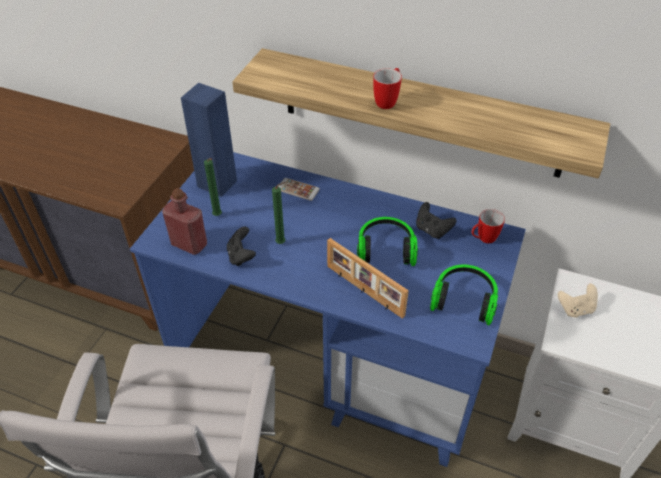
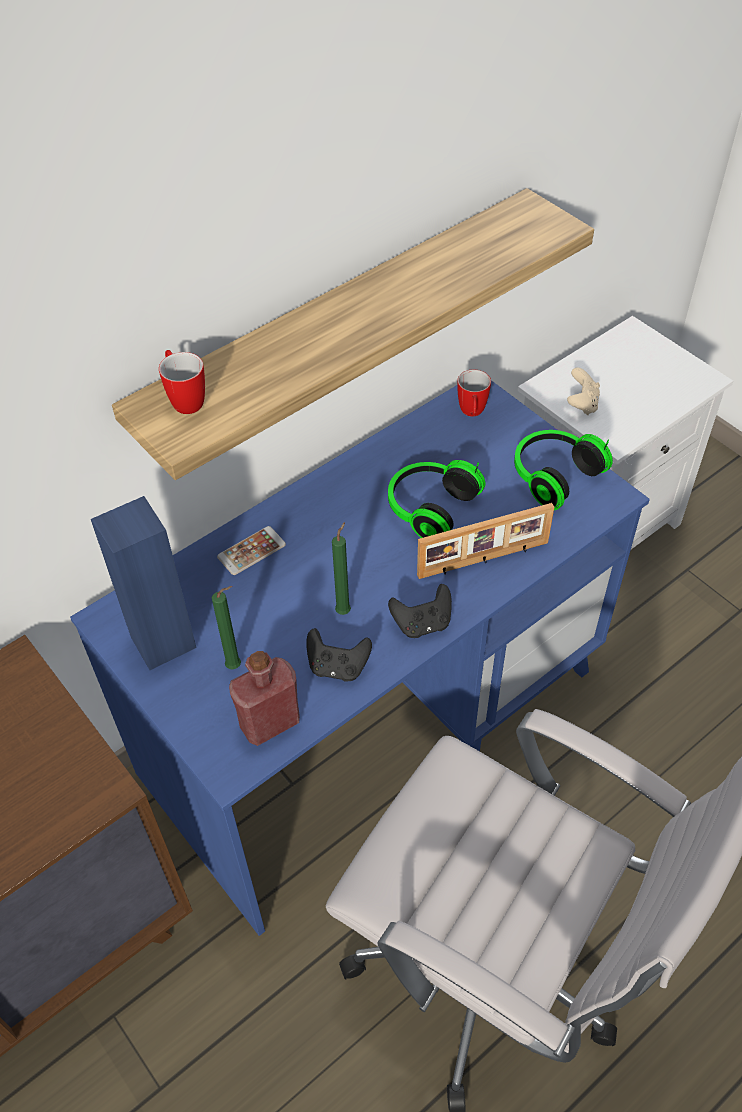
camera: 60 degrees left, 5 degrees up
(388, 101) = (353, 331): mug -> mug (185, 399)
(432, 230) = (426, 450): black game controller -> black game controller (422, 624)

